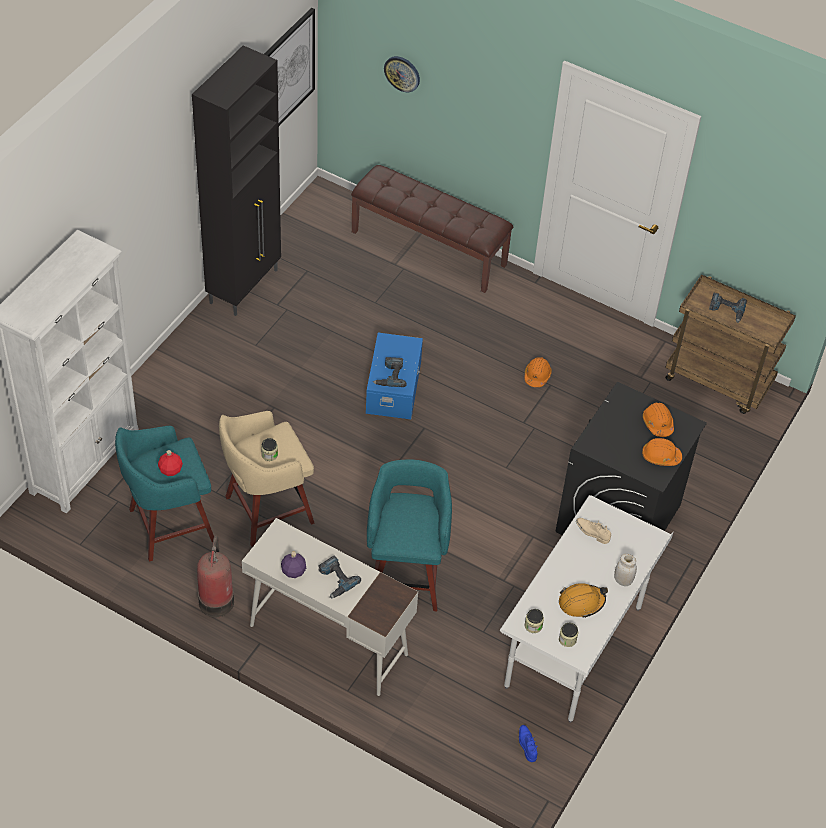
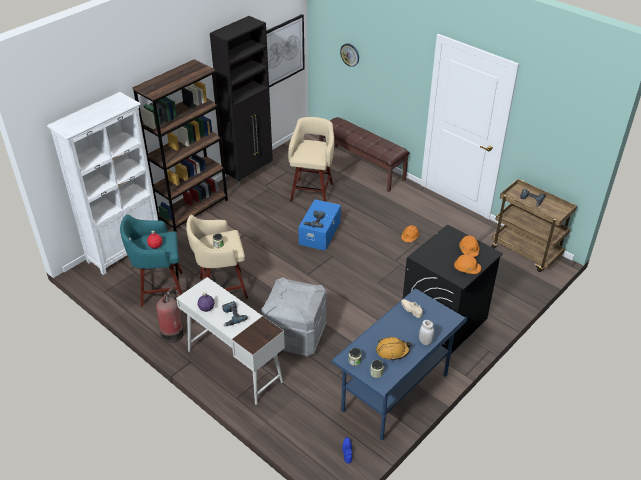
camera: 15 degrees right, 10 degrees down
(171, 369) = (193, 209): none -> brown bookcase
(360, 307) = (312, 191): none -> beige stool
(405, 576) = (295, 335): turquoise stool -> grey storage box
(574, 648) = (395, 394): white desk -> blue desk

